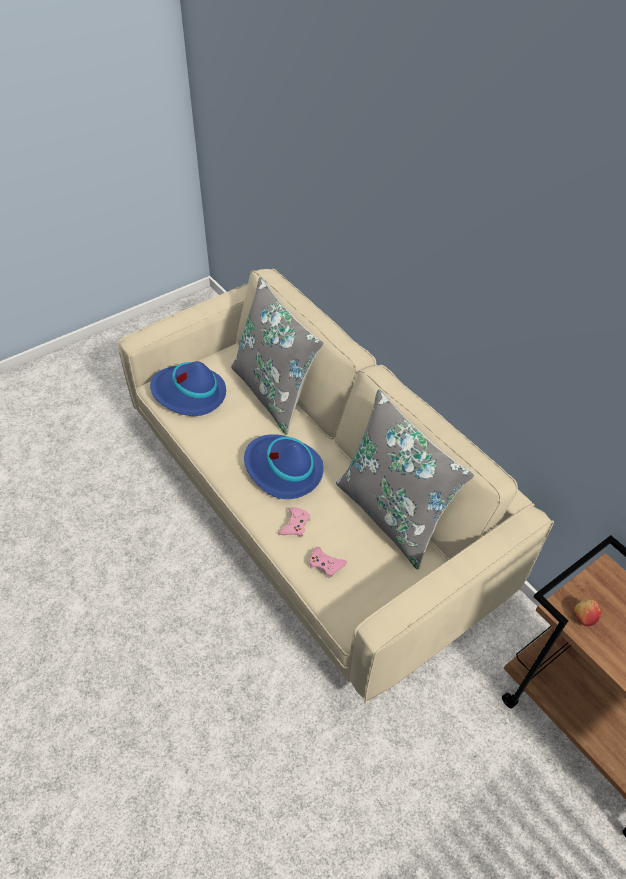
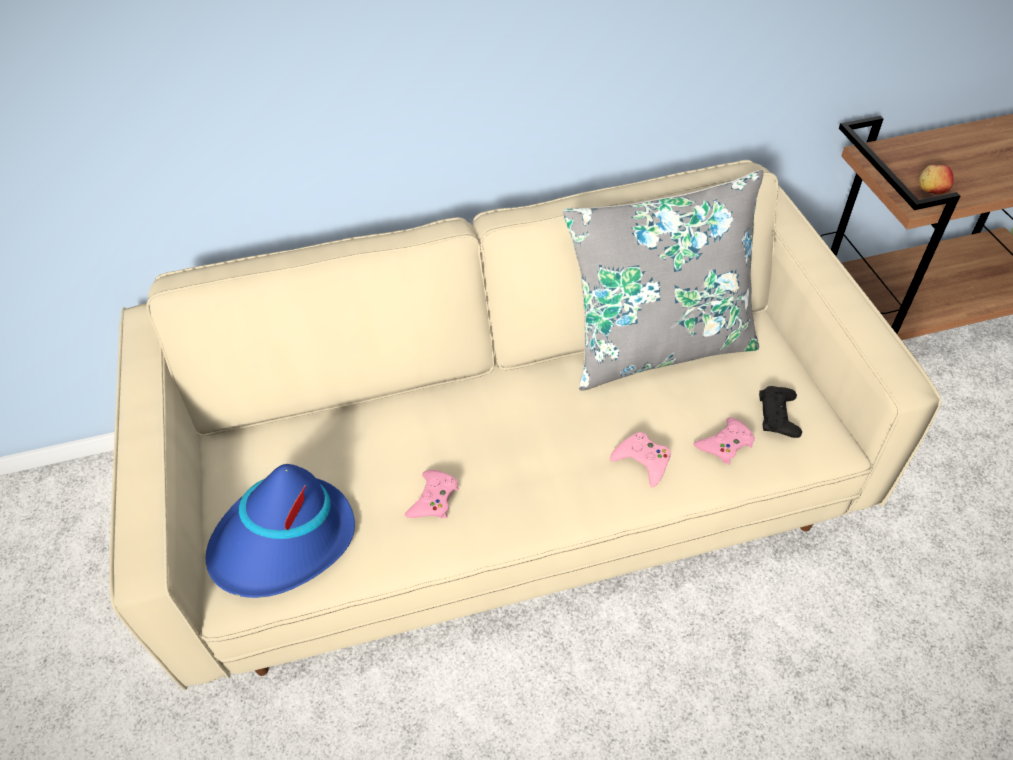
camera: 65 degrees left, 0 degrees up
(233, 440) = (433, 499): none -> pink game controller
(274, 392) = (354, 414): grey pillow -> none
(283, 470) = (528, 447): blue hat -> none
(362, 589) = (778, 415): none -> black game controller

